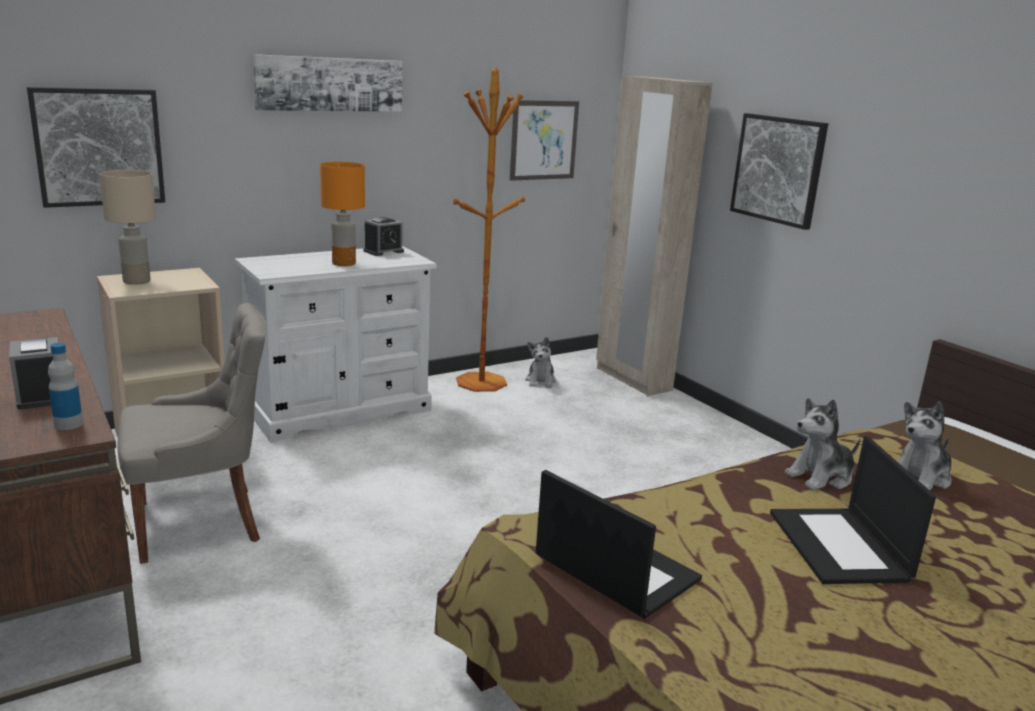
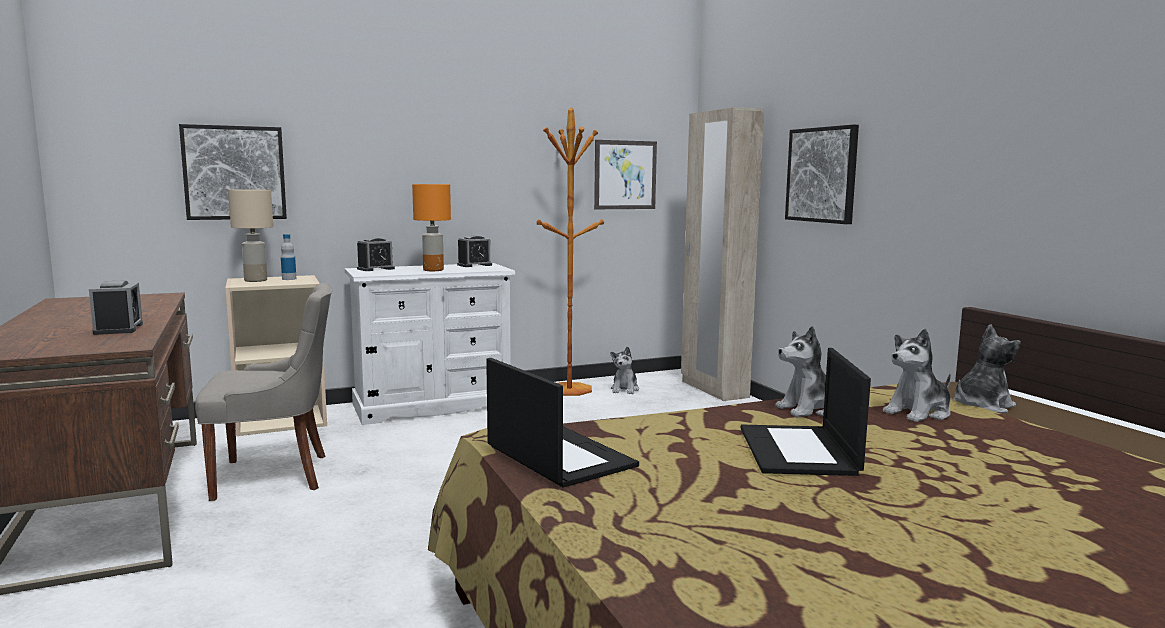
camera: 10 degrees right, 10 degrees down
(68, 424) = (123, 341): bottle -> bottle (289, 279)
(274, 261) = (375, 269): none -> alarm clock
(329, 84) = (429, 124): picture -> none
(965, 460) = (981, 406): none -> plush toy

